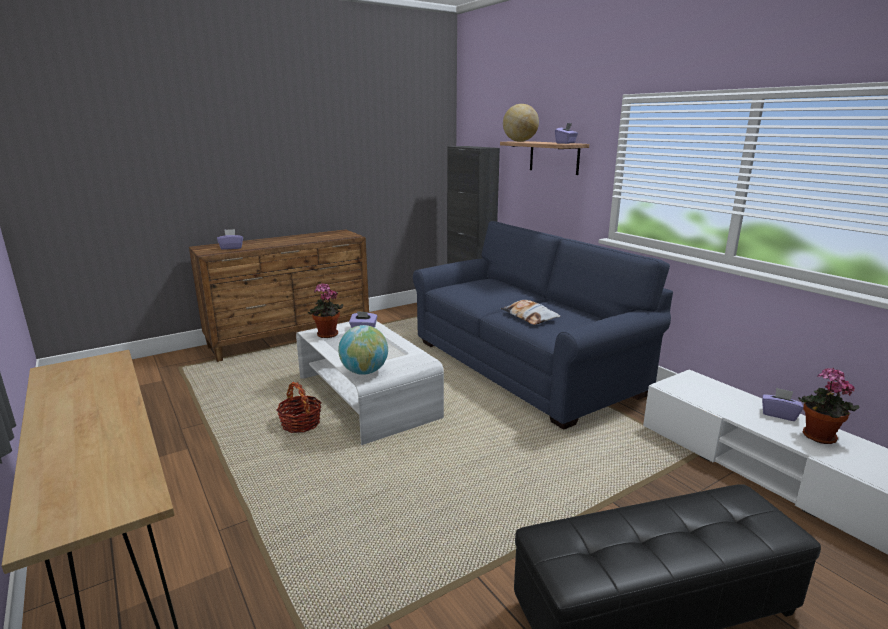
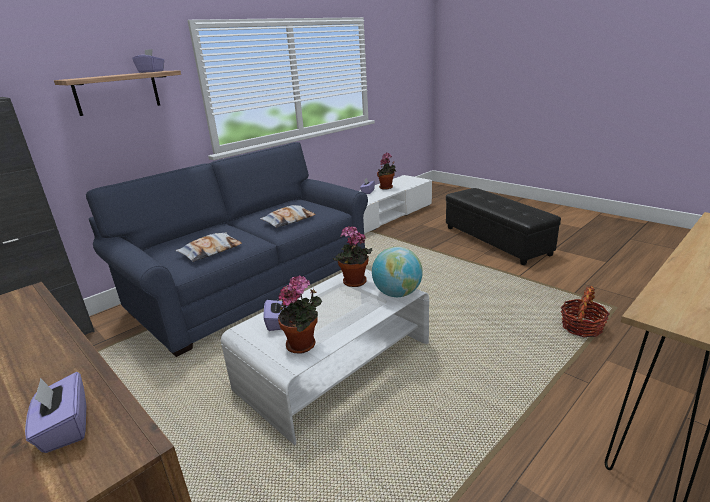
camera: 100 degrees left, 5 degrees up
(300, 423) = (411, 397): basket -> basket (581, 327)
(401, 357) = (354, 283): none -> potted plant
(468, 293) = (210, 251): none -> pillow
(519, 141) = (78, 78): globe -> none

